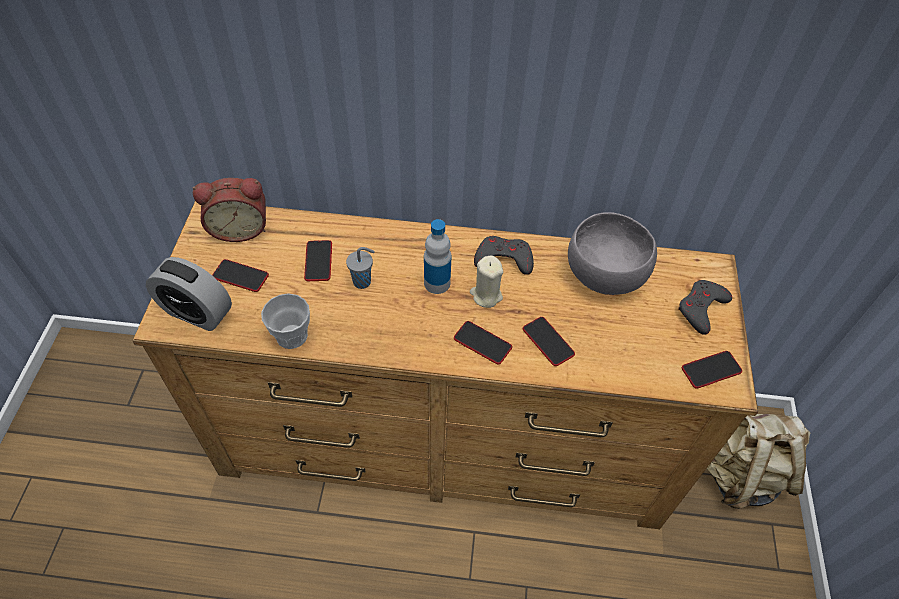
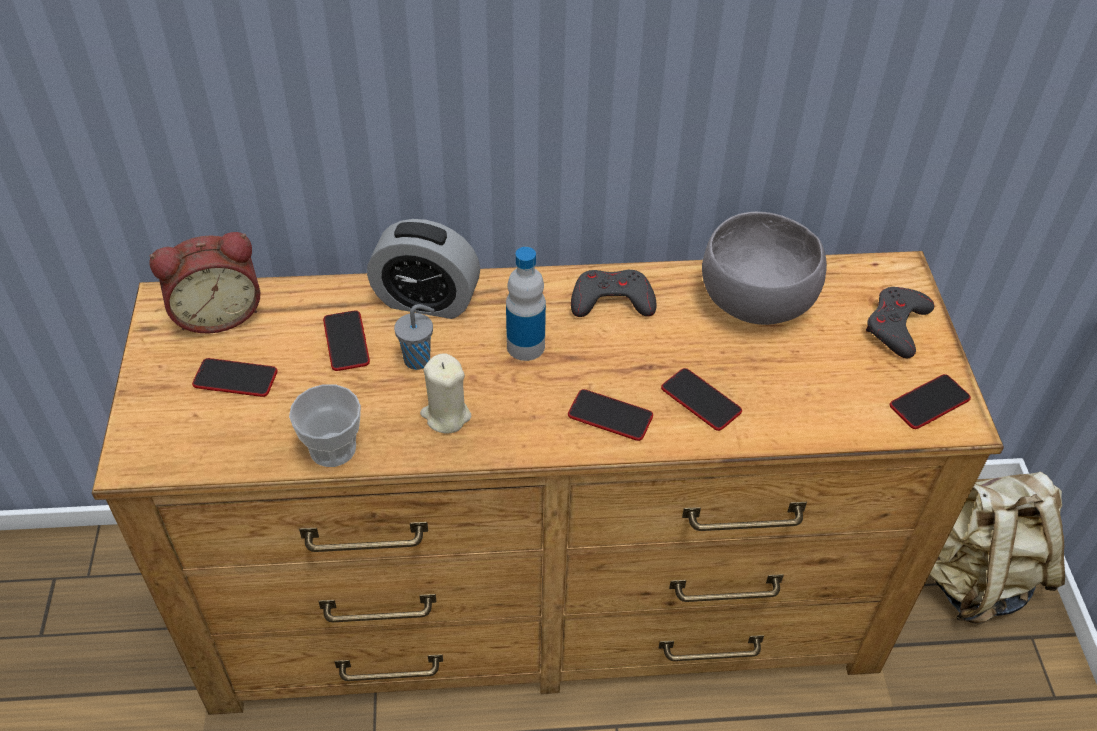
camera: 10 degrees left, 5 degrees down
(197, 312) = (182, 438): alarm clock -> alarm clock (426, 300)
(486, 295) = (599, 352): beige candle -> beige candle (446, 415)

